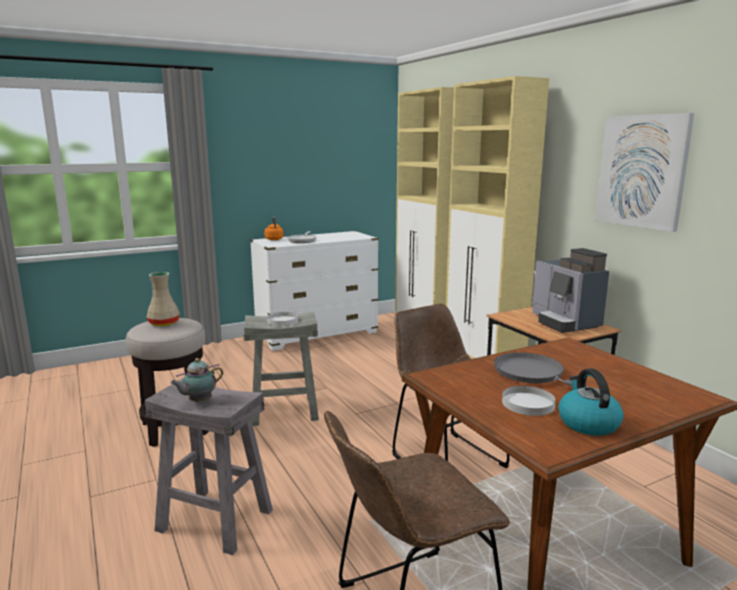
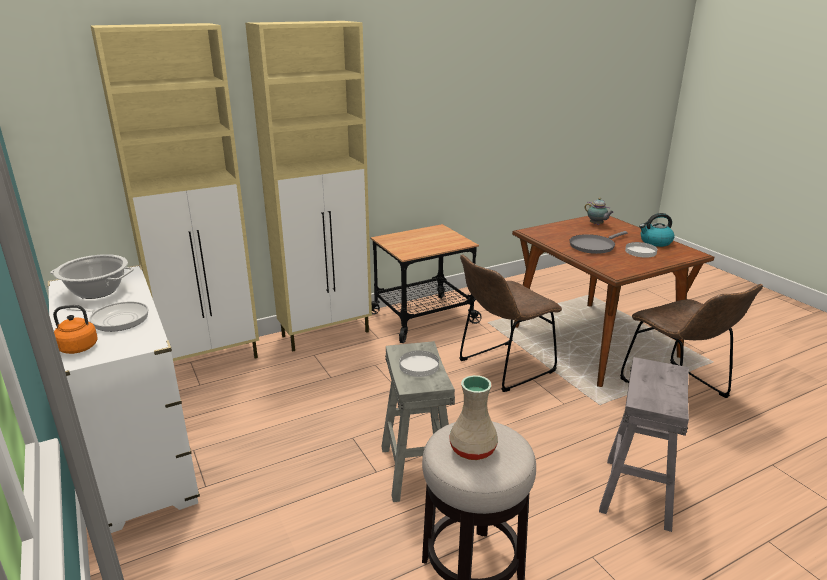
camera: 90 degrees left, 10 degrees up
(198, 401) = (666, 390): teapot -> teapot (597, 225)
(339, 236) = (97, 291): none -> cooking pot
(564, 322) = (426, 237): coffee machine -> none
(642, 171) = (436, 101): picture -> none

